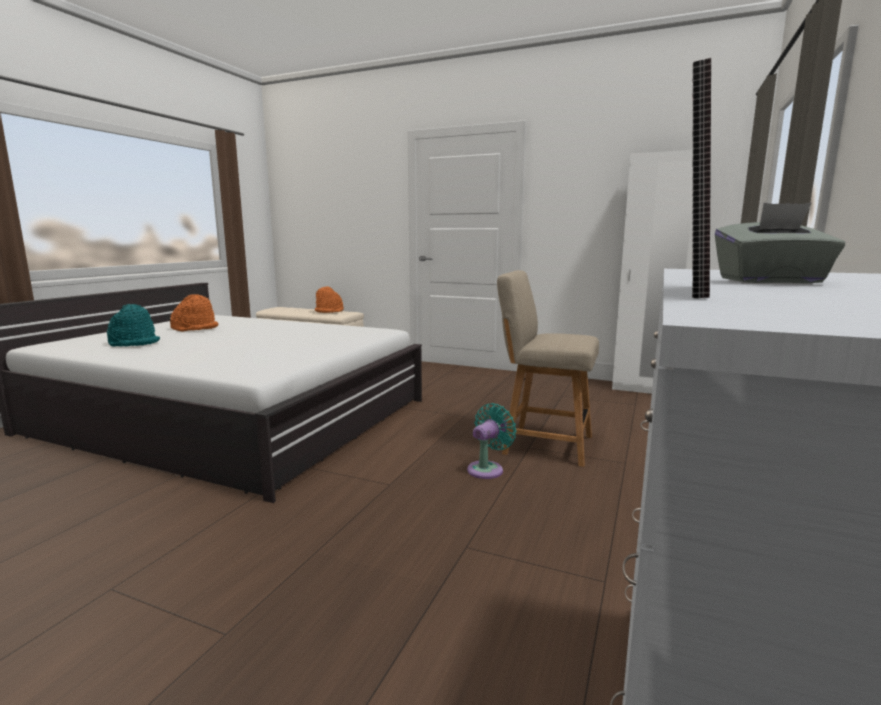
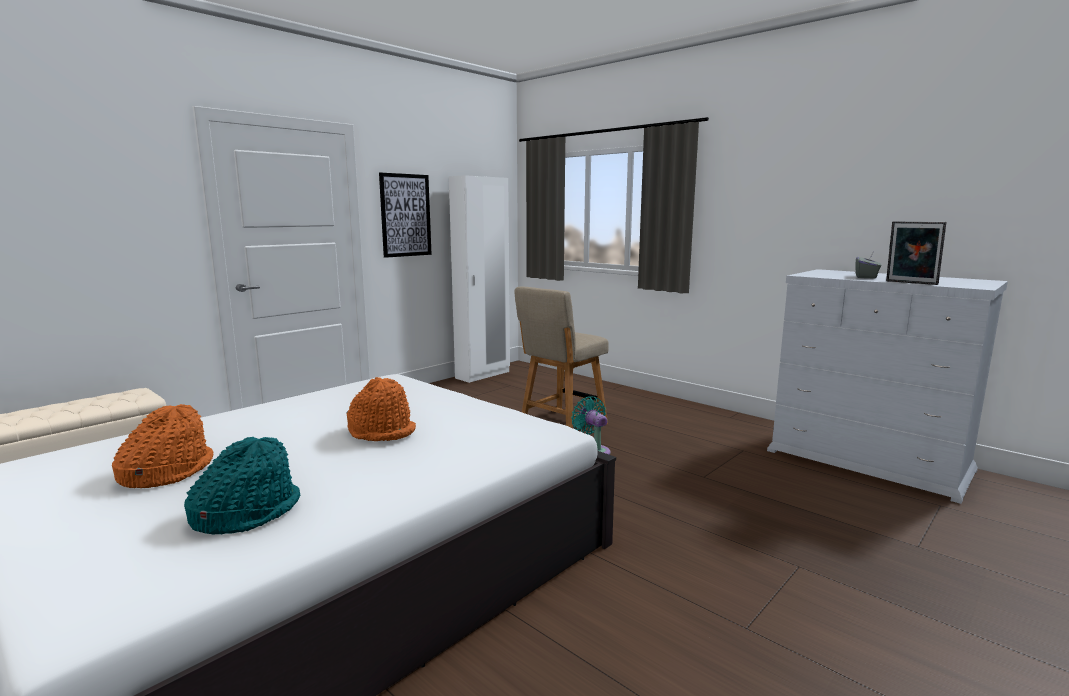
camera: 70 degrees left, 0 degrees up
(329, 311) = (95, 400): orange hat -> orange hat (382, 431)
(574, 203) = (405, 215): none -> picture

